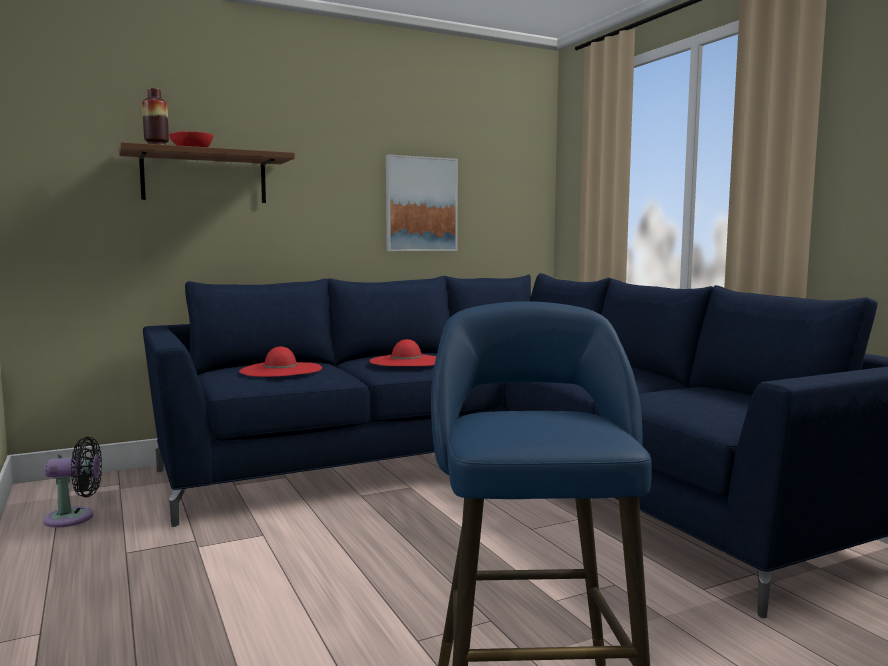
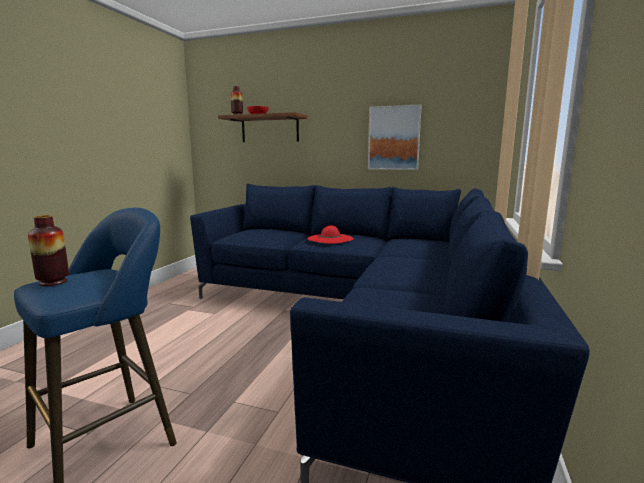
camera: 45 degrees right, 5 degrees up
(75, 518) = (185, 284): black fan -> none
(281, 370) = (262, 233): red hat -> none
(522, 431) = (53, 282): none -> vase

